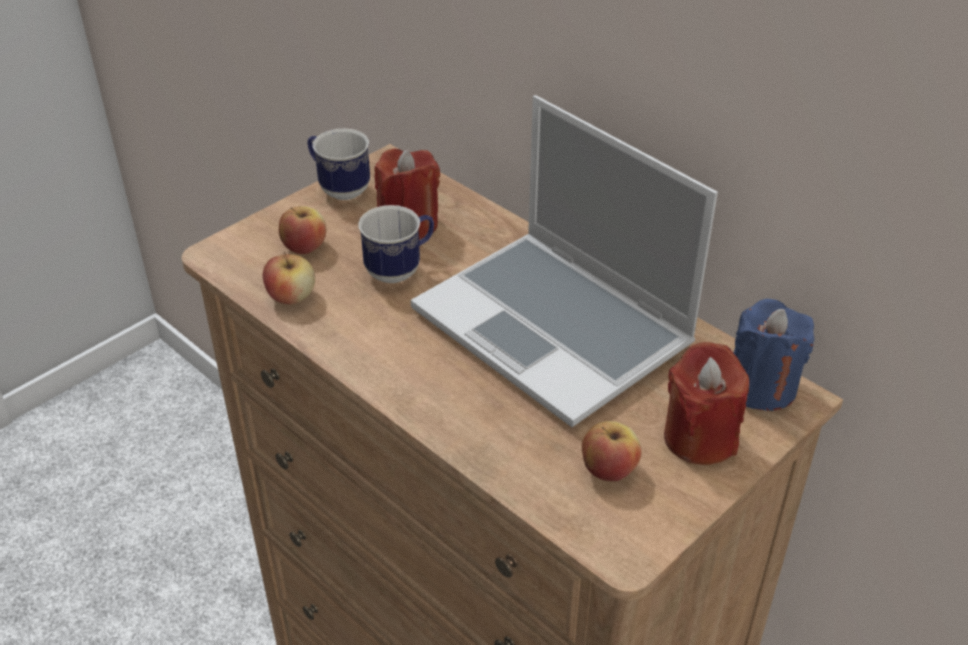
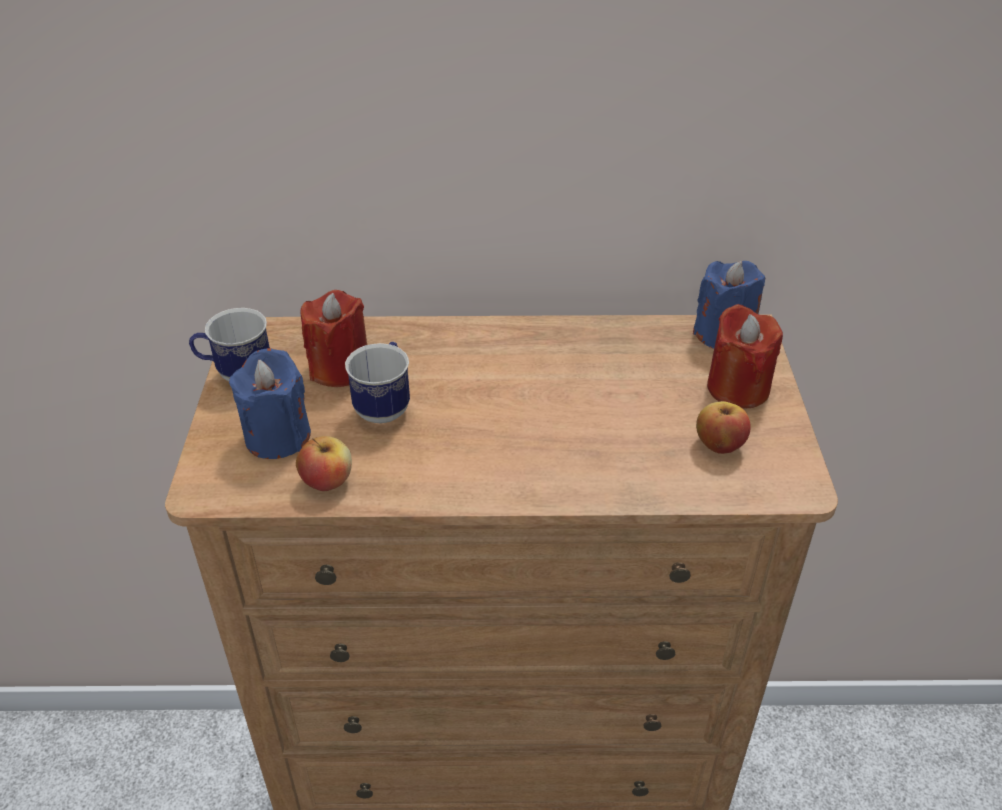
camera: 45 degrees left, 0 degrees up
(304, 247) = (277, 437): apple -> blue candle
(556, 329) = (557, 377): laptop -> none

